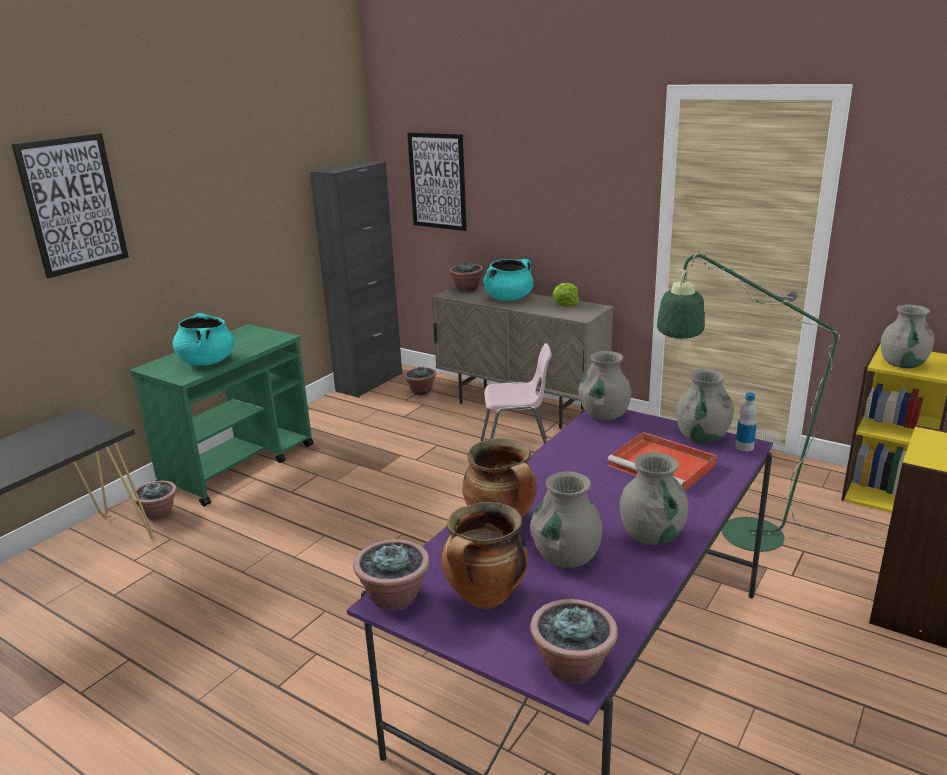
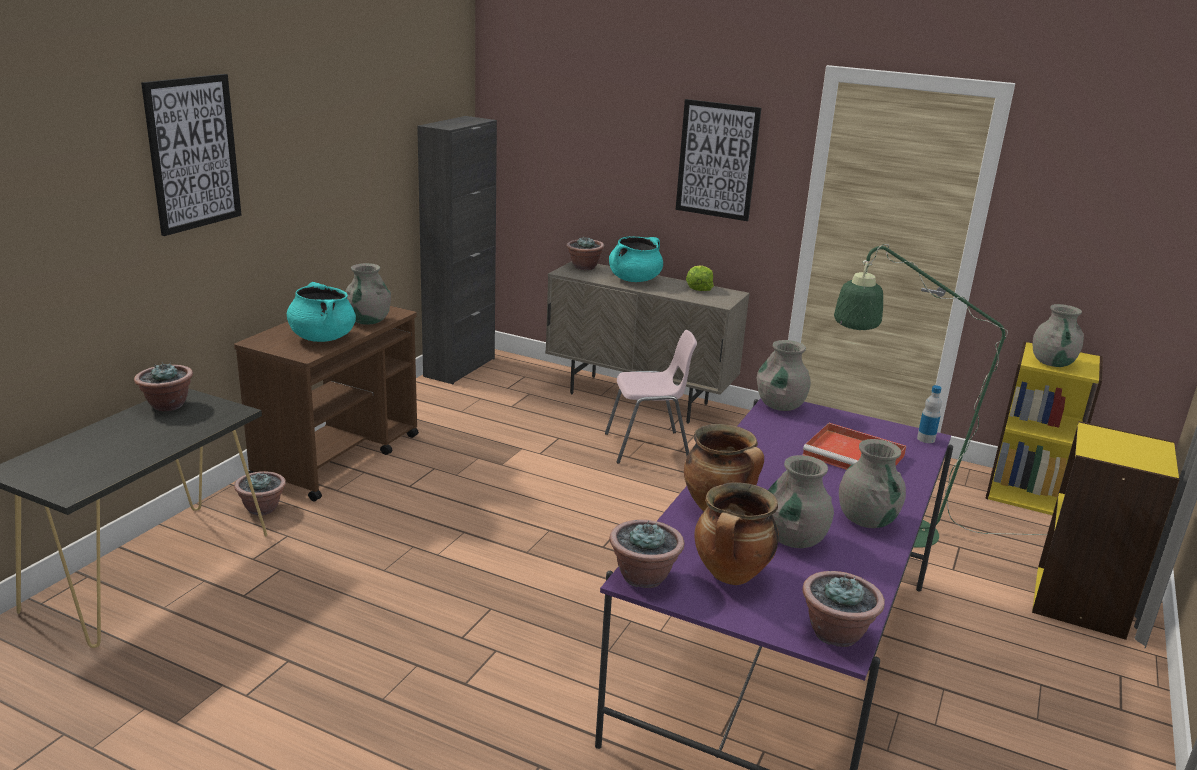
camera: 10 degrees left, 0 degrees up
(239, 465) = (338, 456): green cart -> brown cart
(421, 392) = (522, 379): potted plant -> potted plant (167, 405)
(437, 181) = (554, 145): picture -> picture (717, 160)
(702, 437) = (883, 429): grey vase -> grey vase (368, 321)

